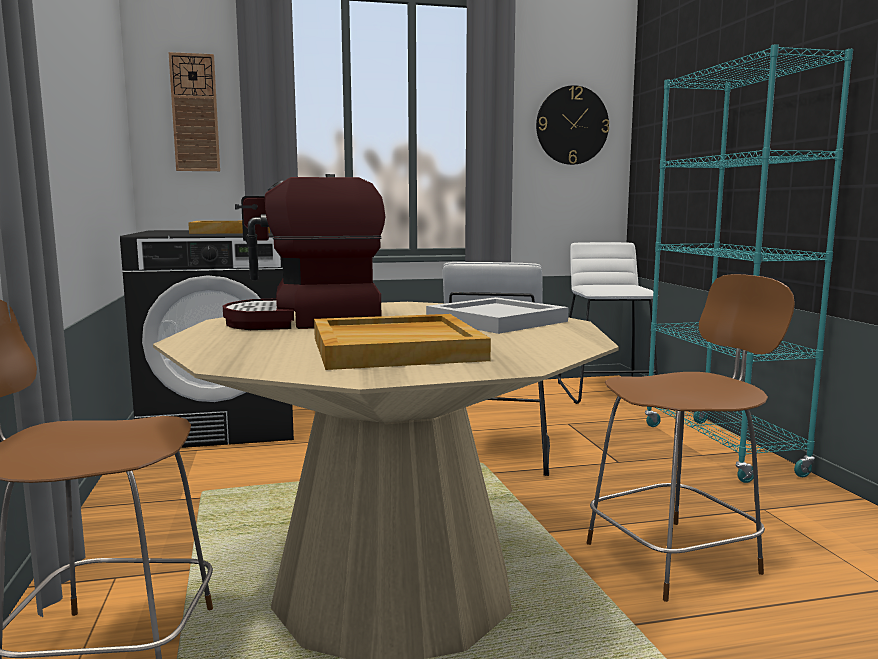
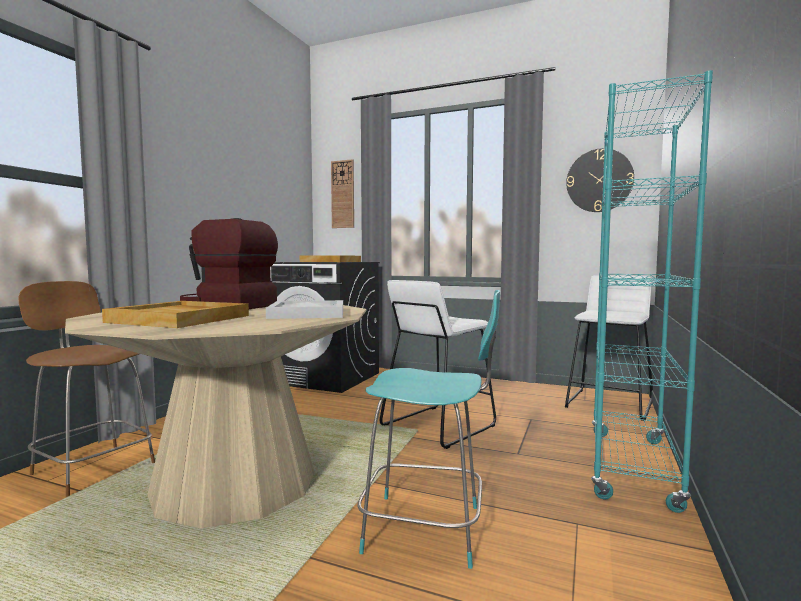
camera: 35 degrees right, 5 degrees down
(676, 557) = (428, 529): brown chair -> turquoise chair

